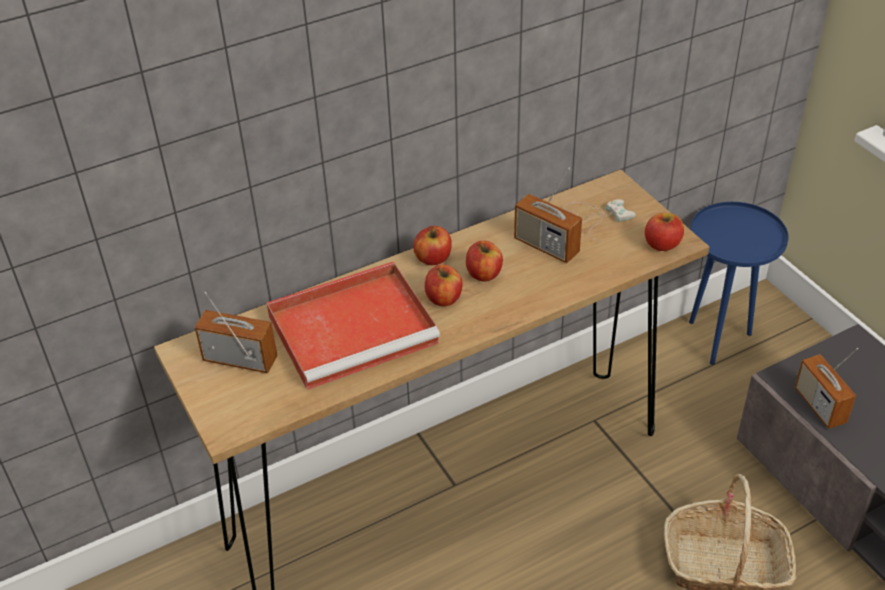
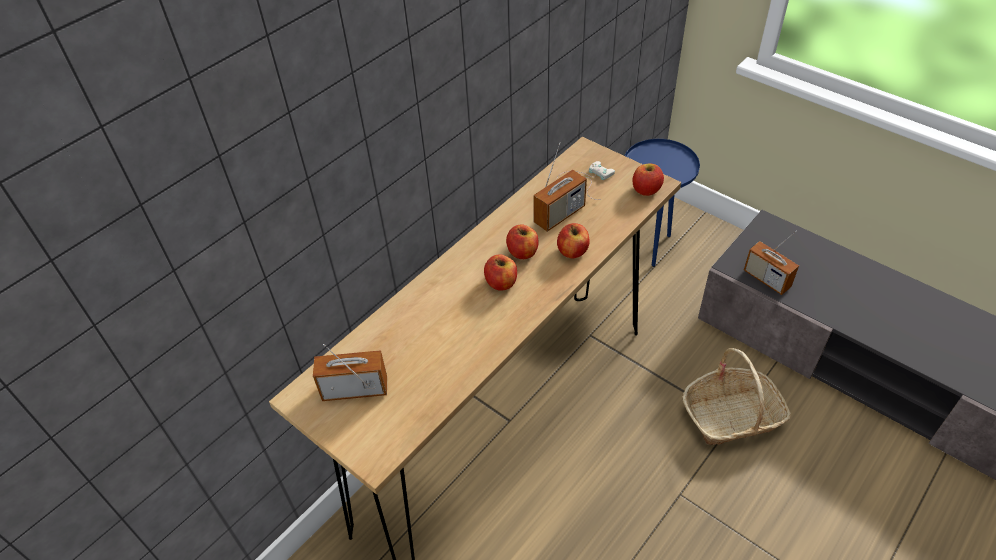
camera: 20 degrees left, 5 degrees up
(355, 327) = (441, 330): red tray -> none
(433, 258) = (474, 250): apple -> apple (572, 251)
(546, 246) = (559, 215): radio -> radio turned 60 degrees counterclockwise

